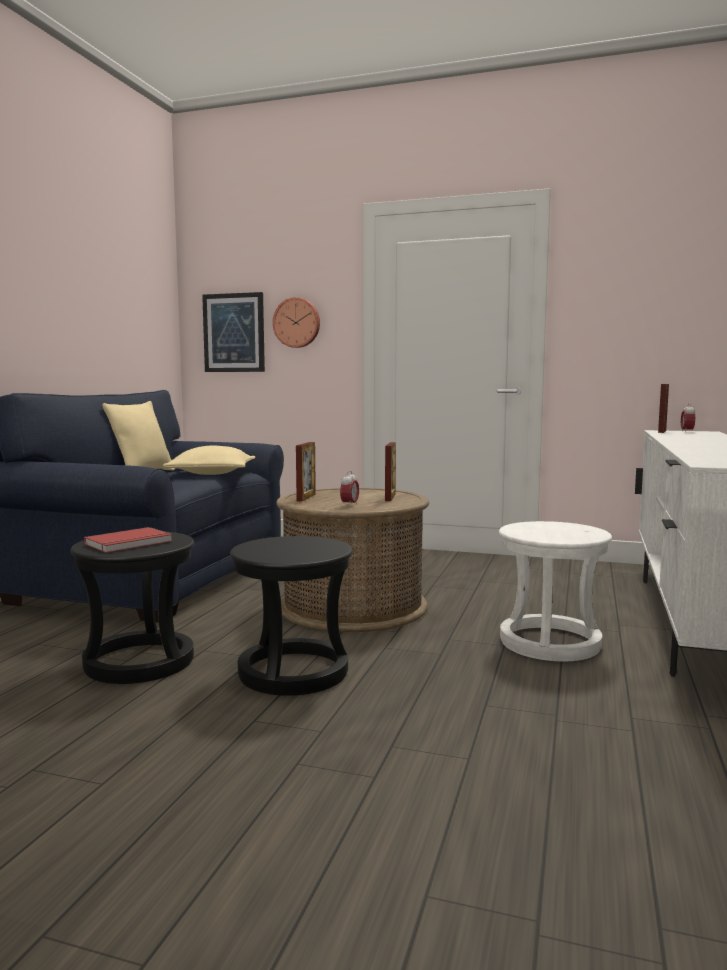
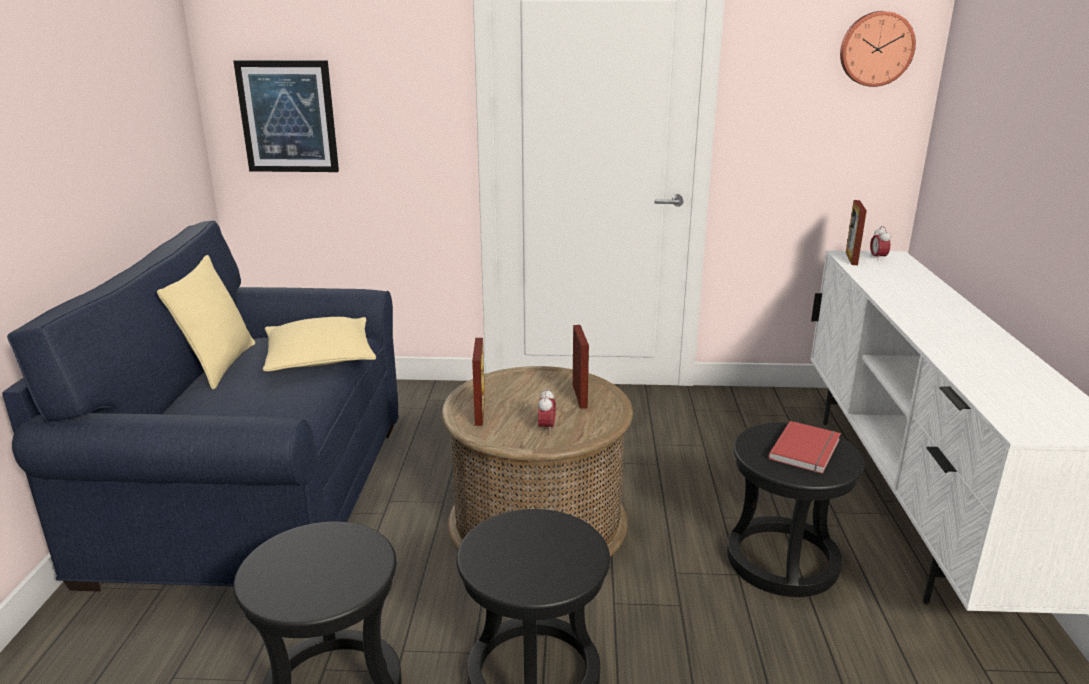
camera: 15 degrees left, 15 degrees up
(130, 543) = (314, 571): red book -> red book (807, 450)
(297, 323) = (382, 105): wall clock -> wall clock (876, 49)
(549, 642) = (782, 561): white stool -> black stool

